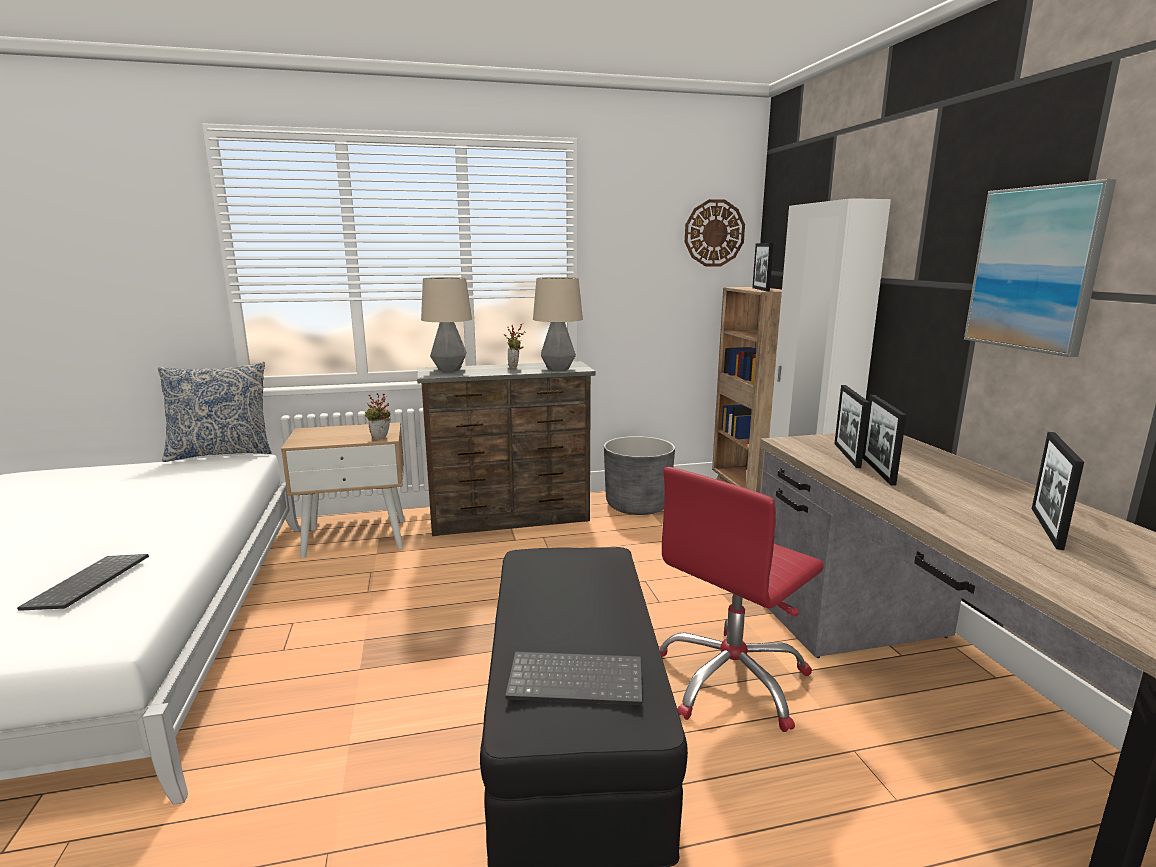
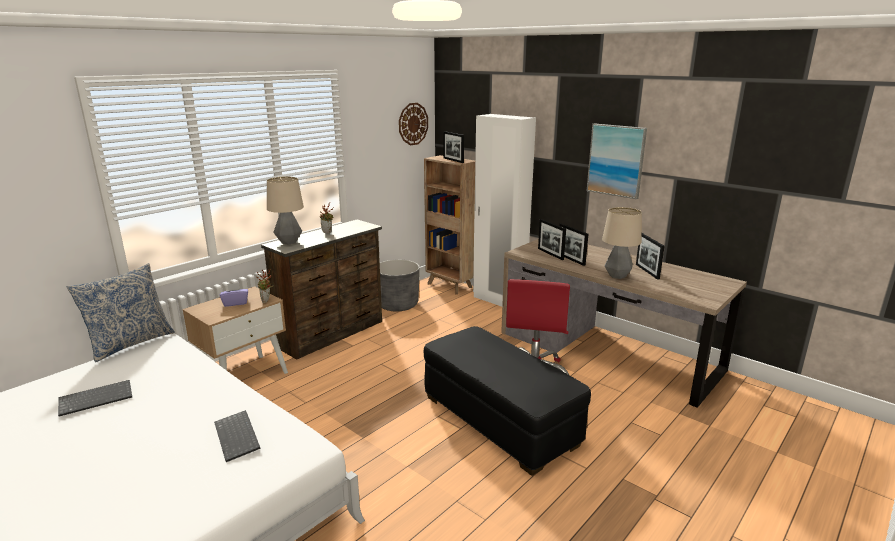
camera: 35 degrees left, 5 degrees up
(348, 433) = (235, 303): none -> purple tissue box
(558, 369) = (357, 229): table lamp -> table lamp (617, 276)
(577, 679) = (536, 382): keyboard -> keyboard (97, 398)

